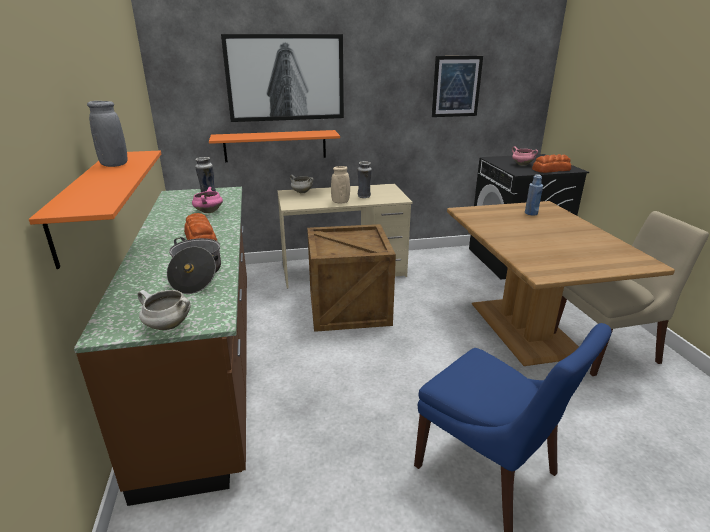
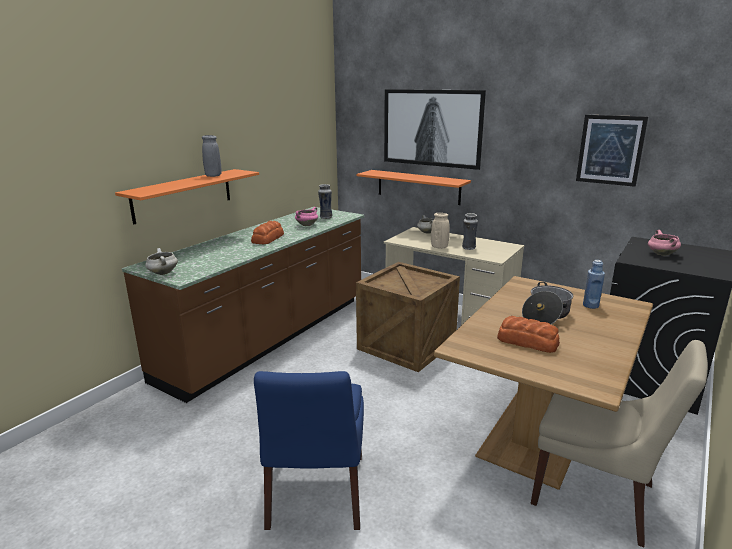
camera: 45 degrees right, 5 degrees down
(196, 276) = (222, 256): cooking pot -> cooking pot (545, 315)
(550, 170) = (683, 267): bread -> bread (527, 341)

